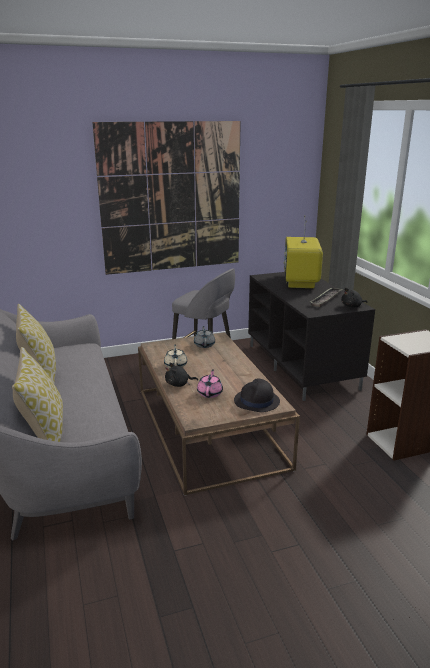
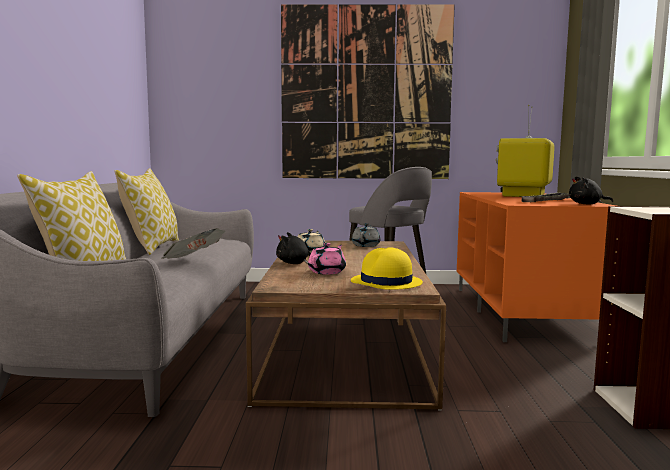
camera: 20 degrees right, 15 degrees down
(102, 393) = (193, 261): none -> newspaper
(256, 401) = (386, 283): black hat -> yellow hat
(302, 366) = (522, 313): black tv stand -> orange tv stand

